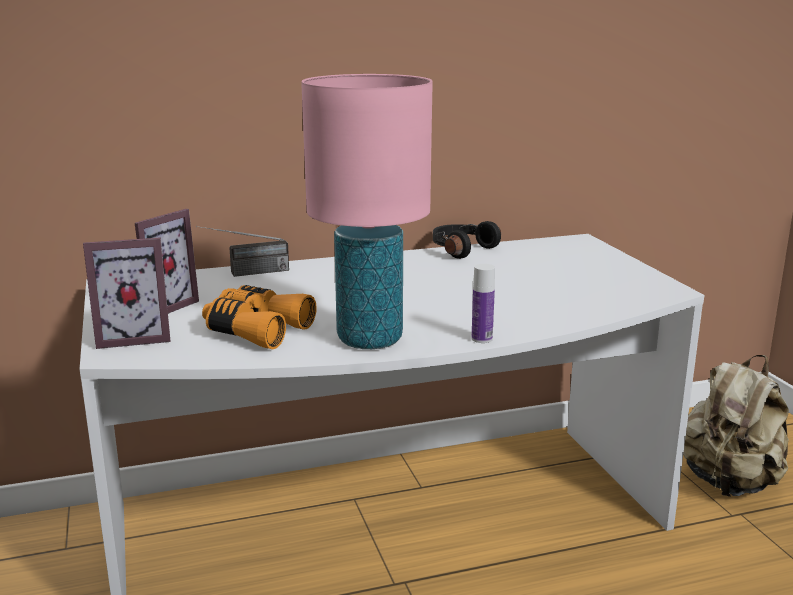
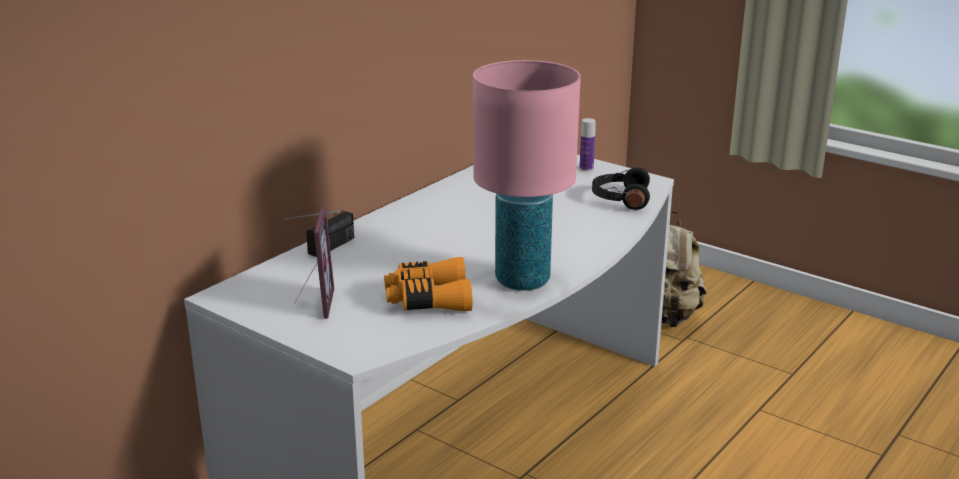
camera: 35 degrees left, 5 degrees up
(134, 337) = (344, 336): picture frame -> none
(461, 249) = (456, 180): black headphones -> black headphones (620, 199)
(482, 339) = (593, 256): bottle -> bottle (586, 168)

